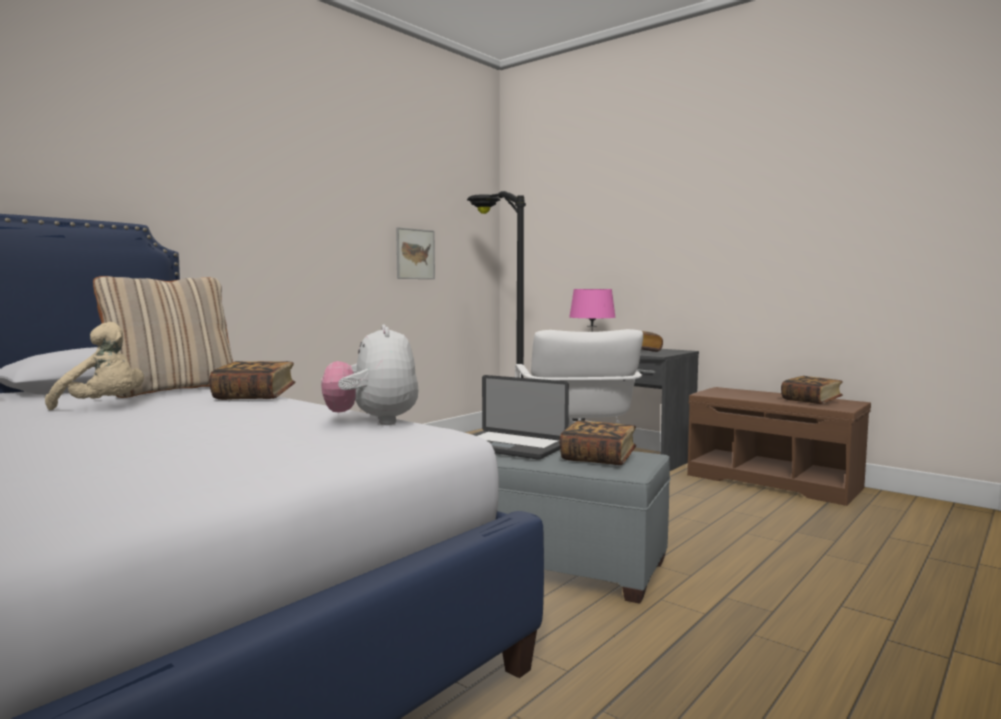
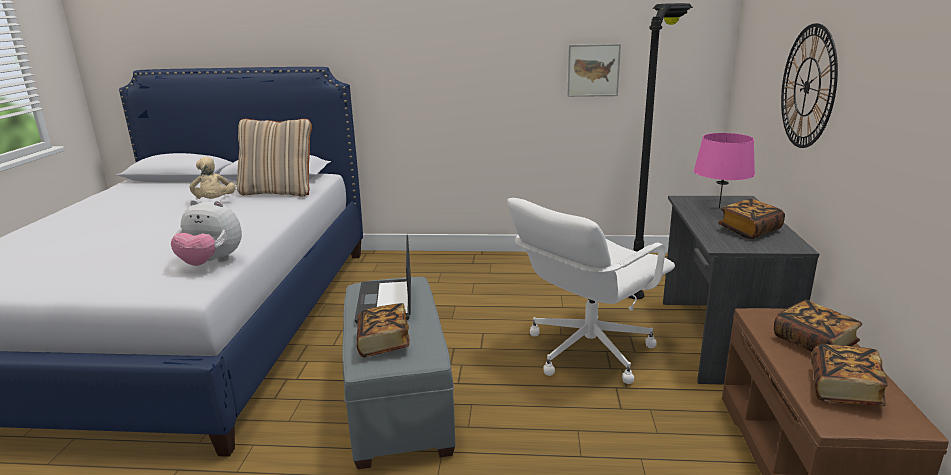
camera: 55 degrees right, 15 degrees up
(254, 396) = (272, 213): book -> book (814, 343)
(373, 422) = (211, 263): plush toy -> plush toy turned 120 degrees counterclockwise
(634, 248) = (807, 87): none -> wall clock

